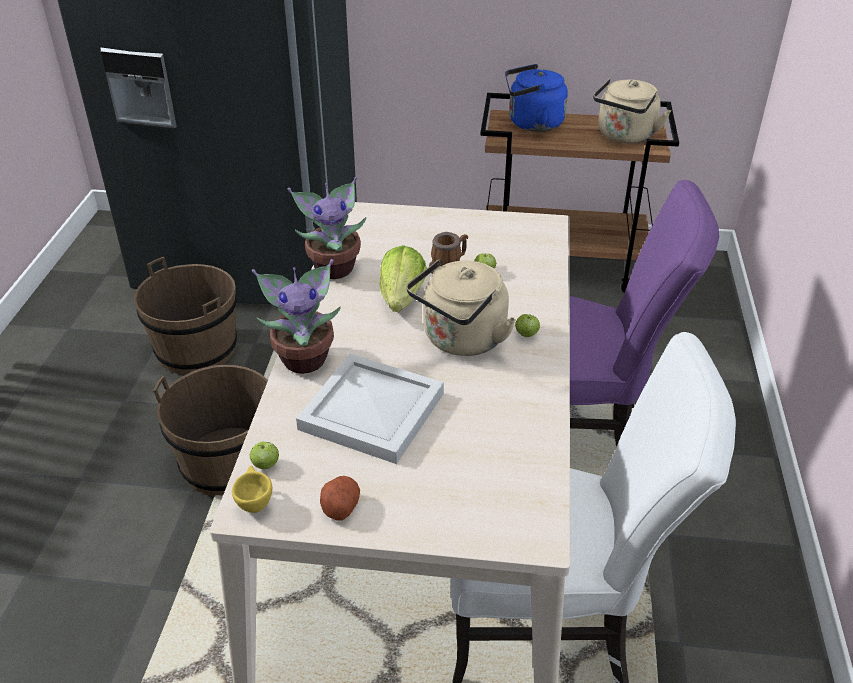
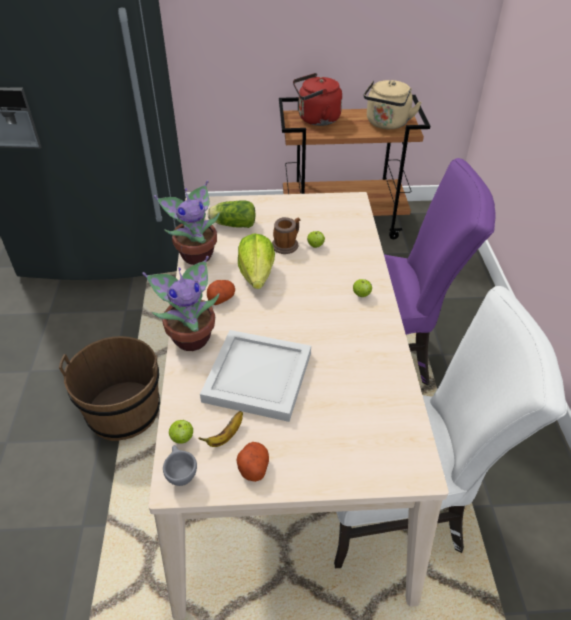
camera: 10 degrees left, 5 degrees up
(197, 349) = (80, 321): brown bucket -> none
(254, 502) = (180, 474): yellow cup -> grey cup
(316, 469) = (225, 436): none -> banana
(351, 319) = (221, 298): none -> potato
(387, 237) = (232, 224): none -> lettuce
(461, 340) = (312, 306): beige kettle -> none
(532, 124) = (316, 119): blue kettle -> red kettle

